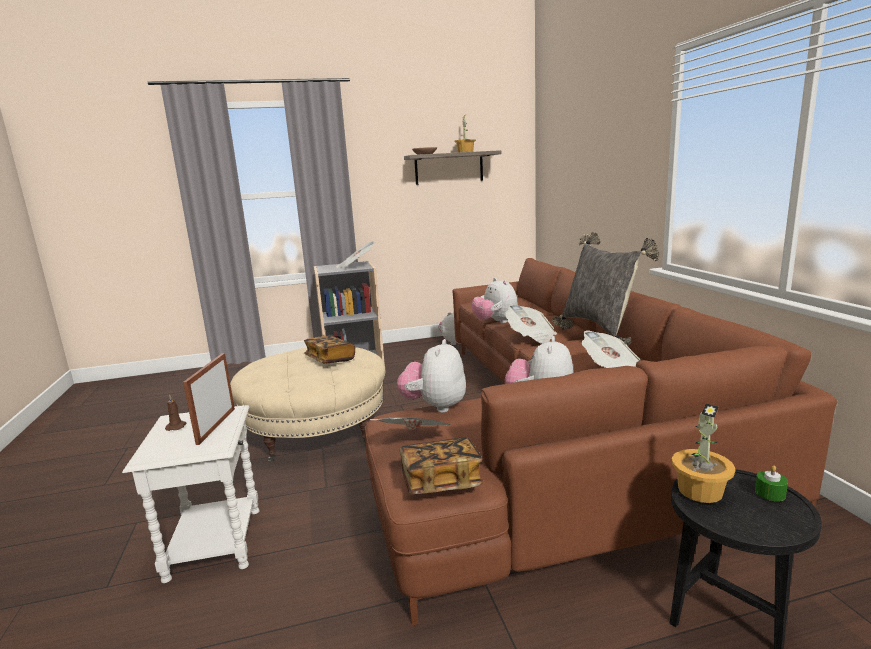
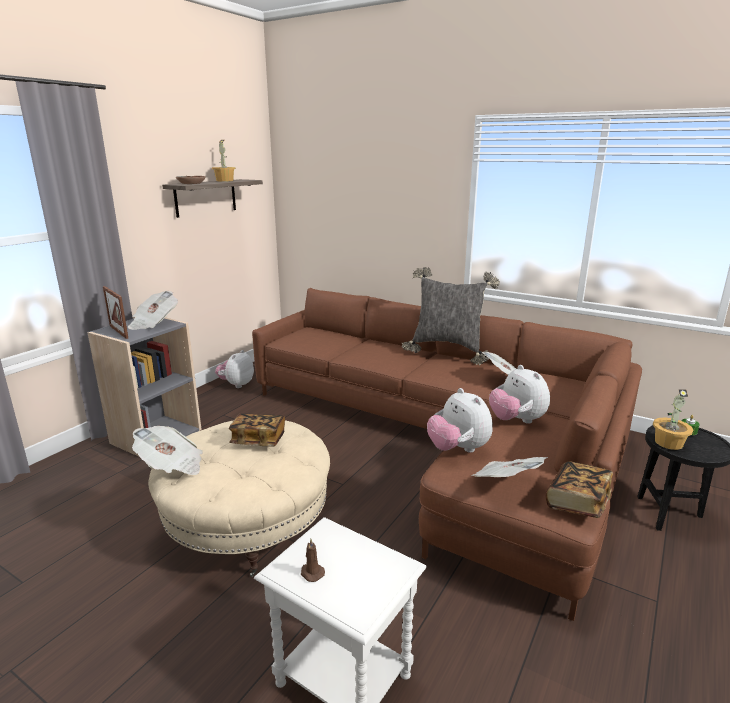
camera: 45 degrees left, 5 degrees up
(216, 425) = (350, 549): picture frame -> picture frame (118, 332)
(495, 322) = (340, 357): plush toy -> none
(531, 337) = (400, 365): newspaper -> newspaper (172, 466)

